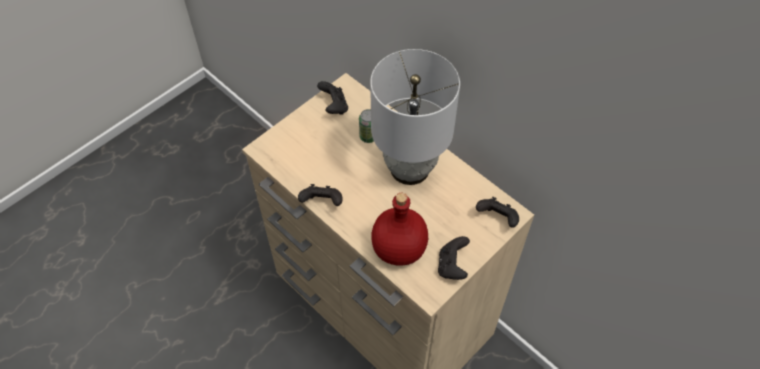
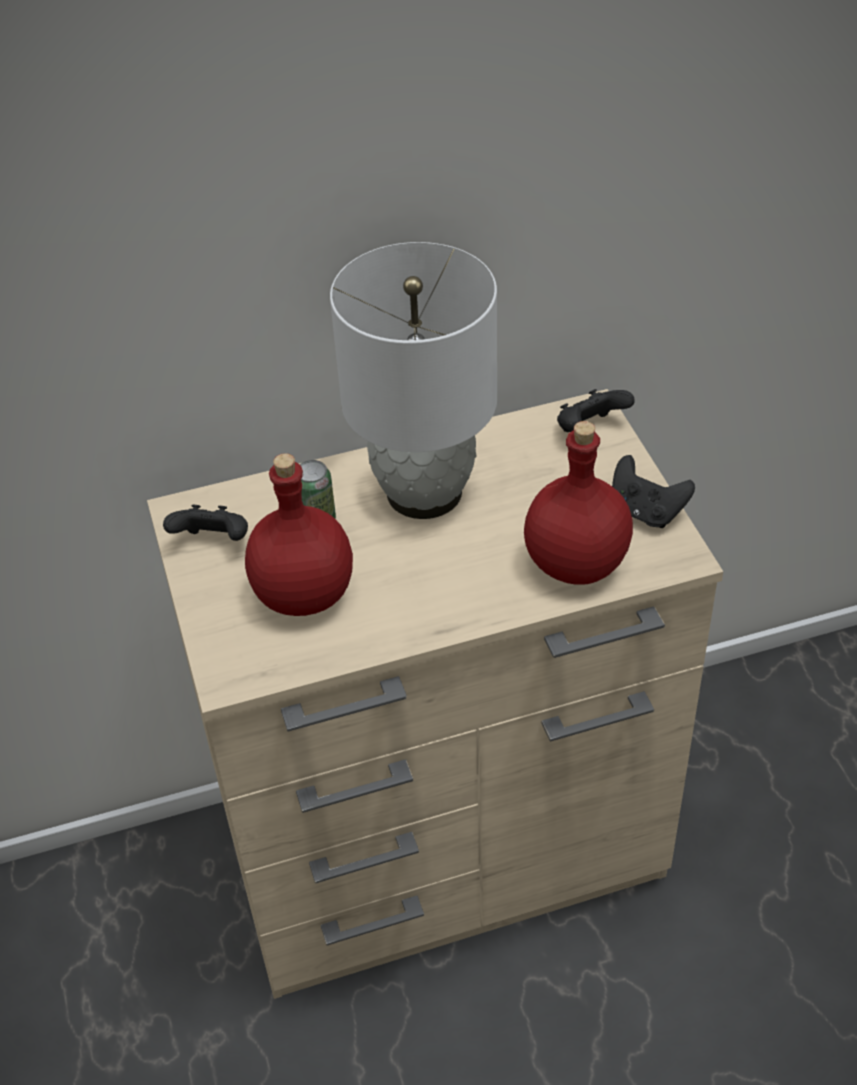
camera: 60 degrees left, 10 degrees down
(321, 153) = (303, 596): none -> red bottle
(322, 202) = (415, 631): black game controller -> none

